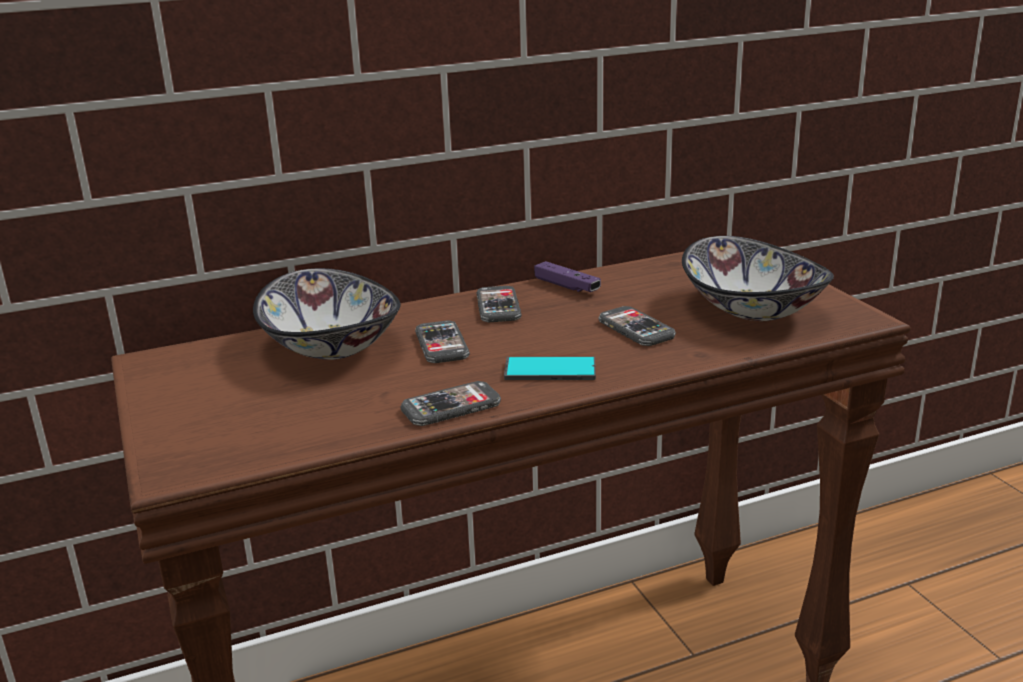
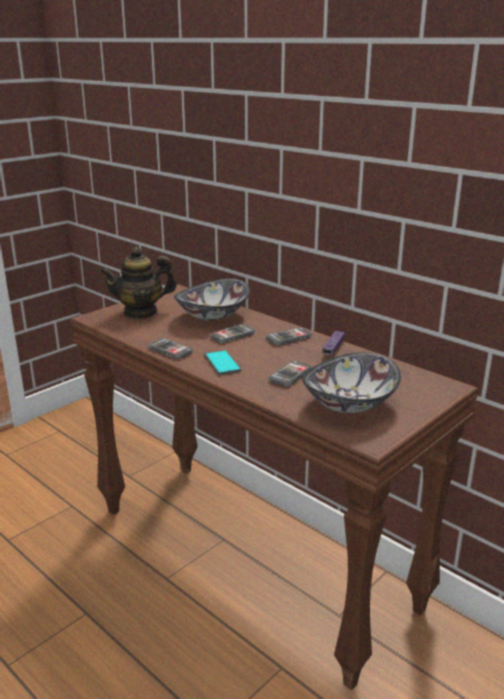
camera: 65 degrees right, 0 degrees up
(219, 412) = (141, 312): none -> teapot

